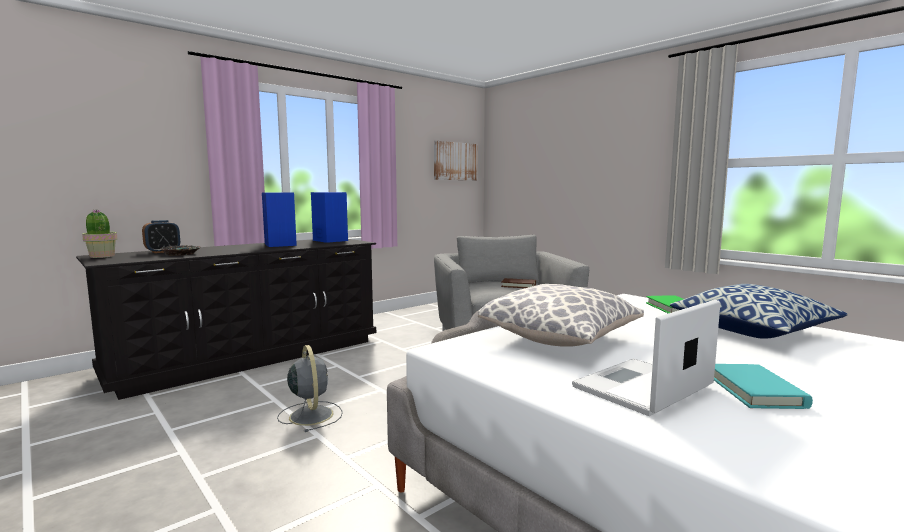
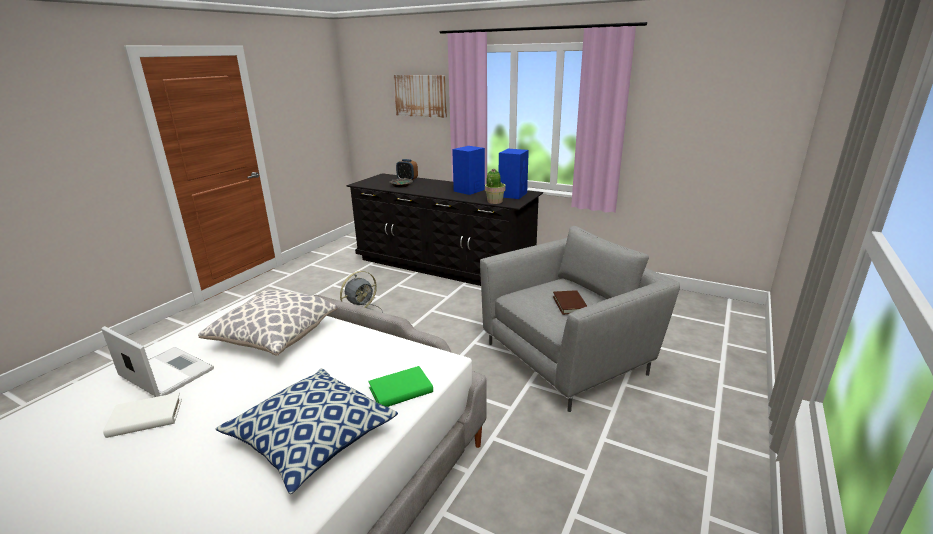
camera: 70 degrees right, 15 degrees up
(102, 256) = (380, 177): potted plant -> potted plant (494, 201)
(455, 161) = (744, 115): picture -> picture (420, 95)
(755, 391) = (145, 418): turquoise book -> white book

